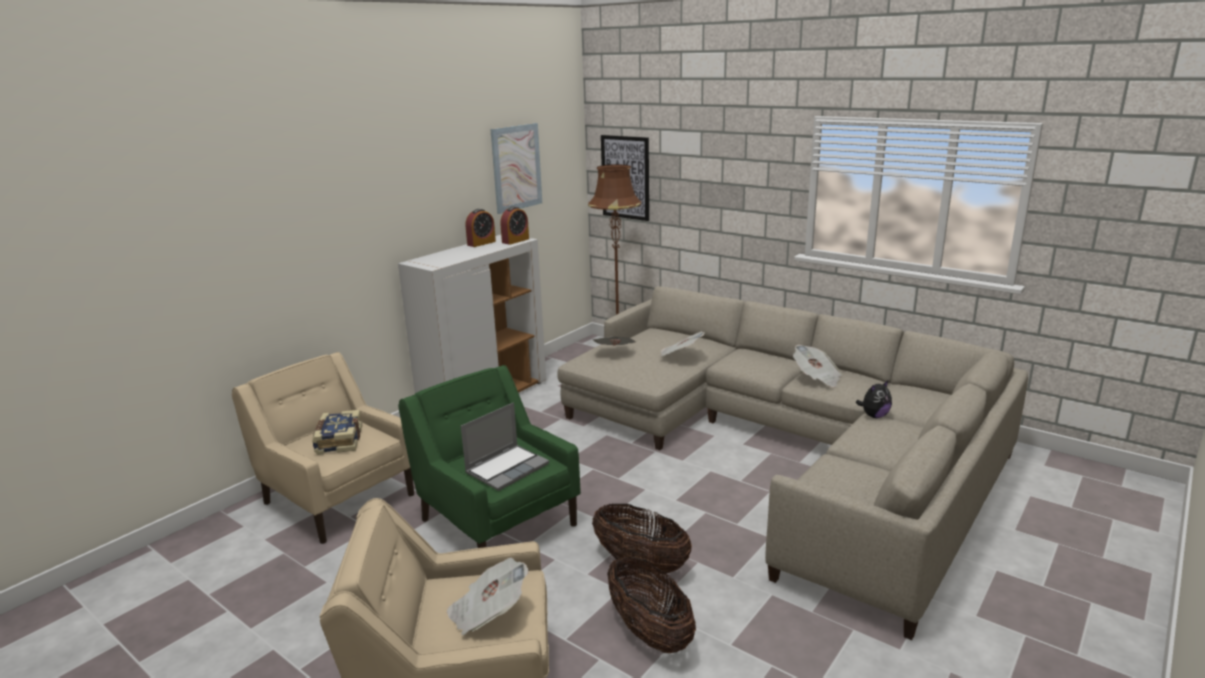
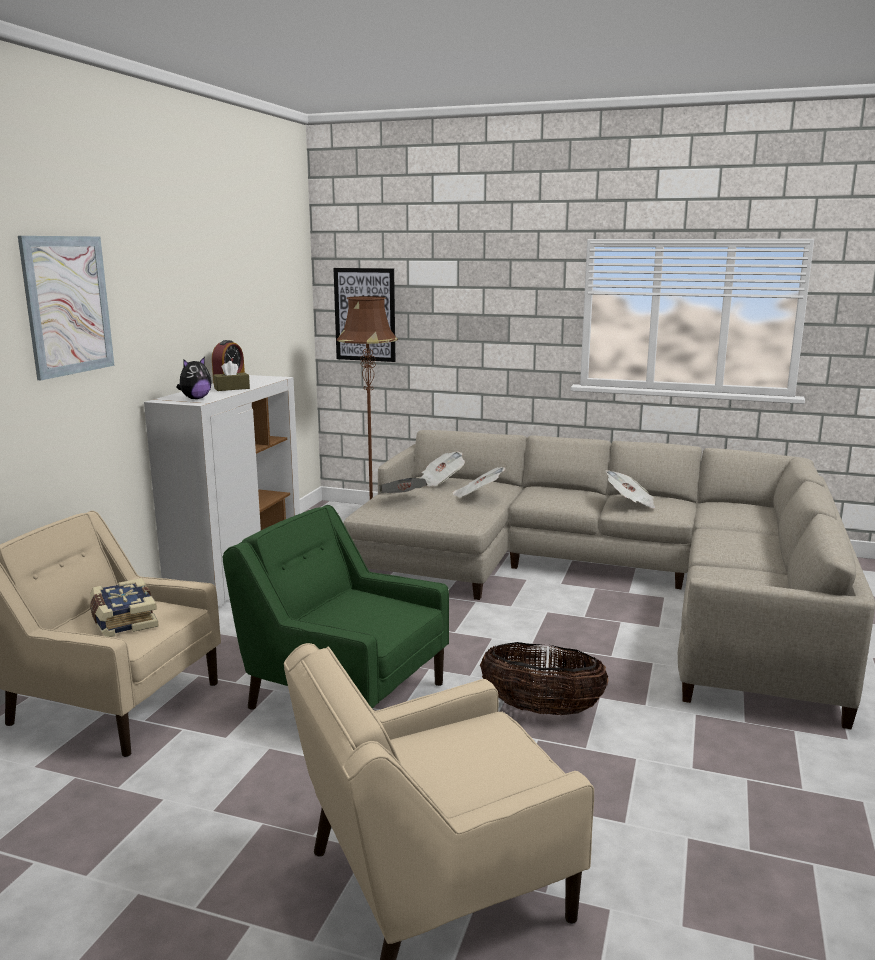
camera: 20 degrees left, 5 degrees down
(475, 251) = (232, 388): none -> brown tissue box
(488, 613) = (479, 764): newspaper -> newspaper (439, 482)
(507, 468) = (372, 619): laptop -> none
(515, 241) = (269, 379): alarm clock -> none
(516, 167) = (254, 297): picture -> picture (68, 305)
(649, 632) = (601, 773): basket -> none
(874, 416) = (709, 529): plush toy -> plush toy (195, 398)

